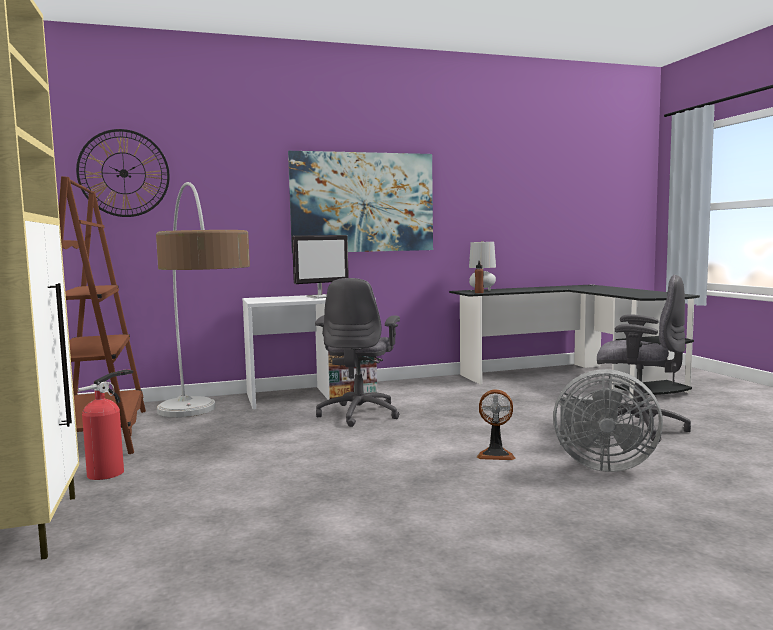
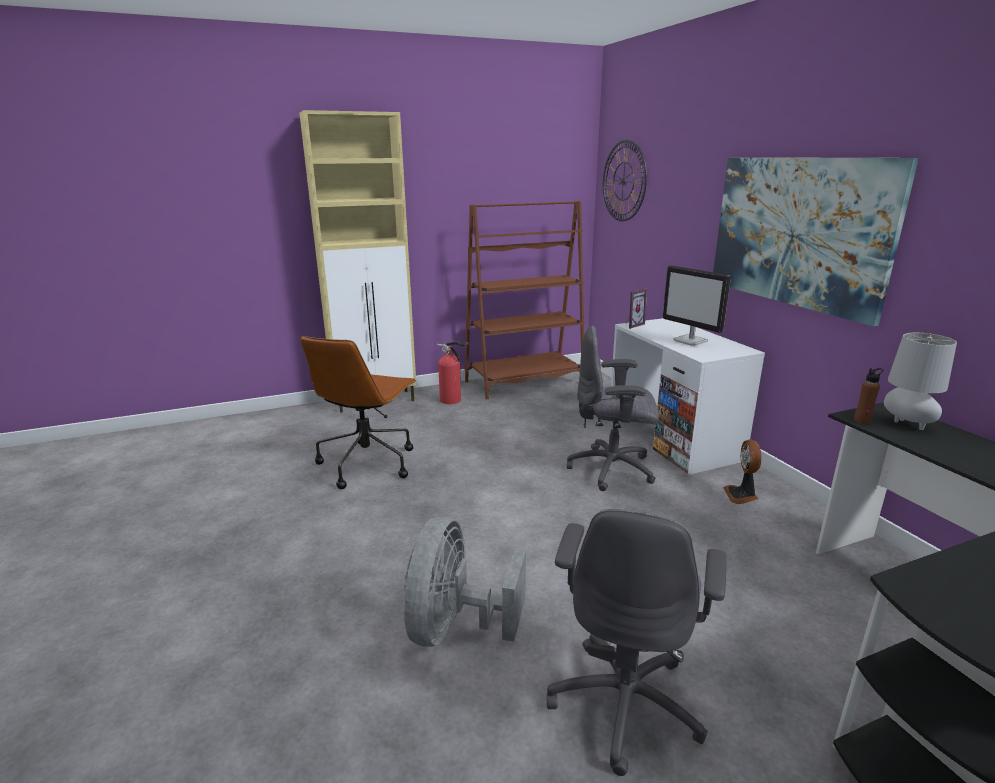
camera: 85 degrees right, 15 degrees up
(201, 429) = (543, 410): floor lamp -> none
(257, 301) = (631, 325): none -> picture frame
(287, 518) = (367, 463): none -> brown office chair
(495, 454) = (490, 552): fan -> fan (741, 495)

